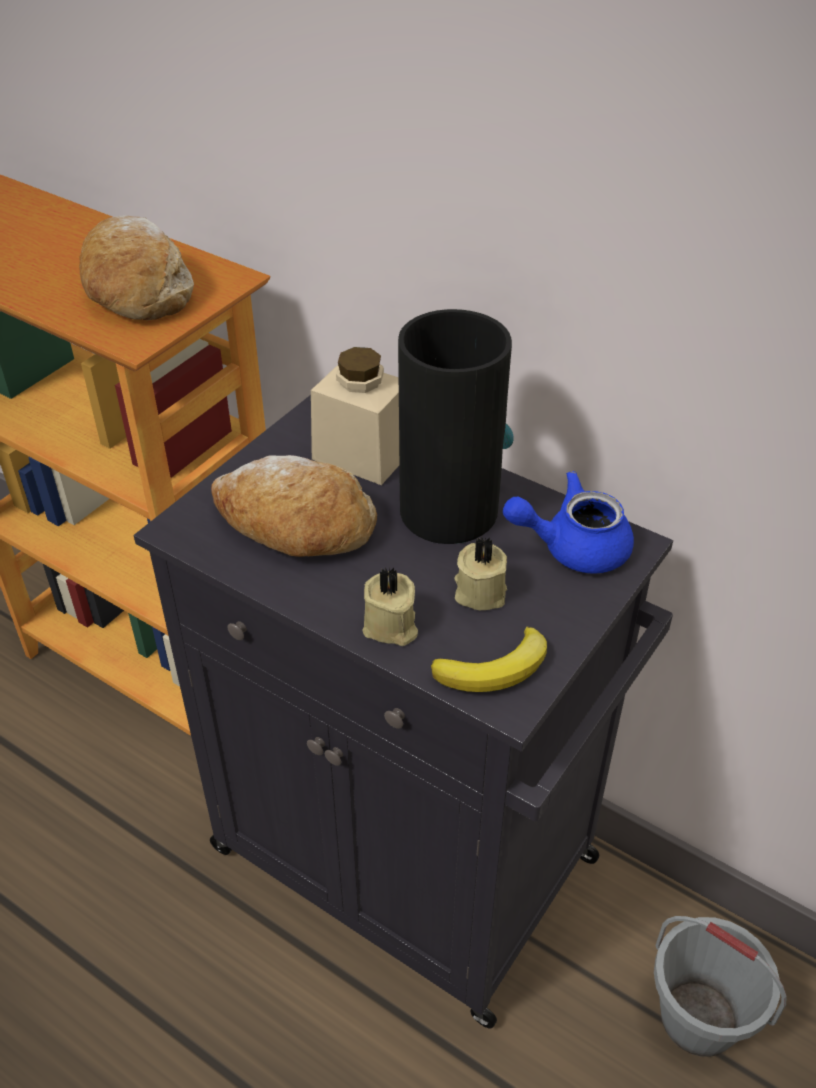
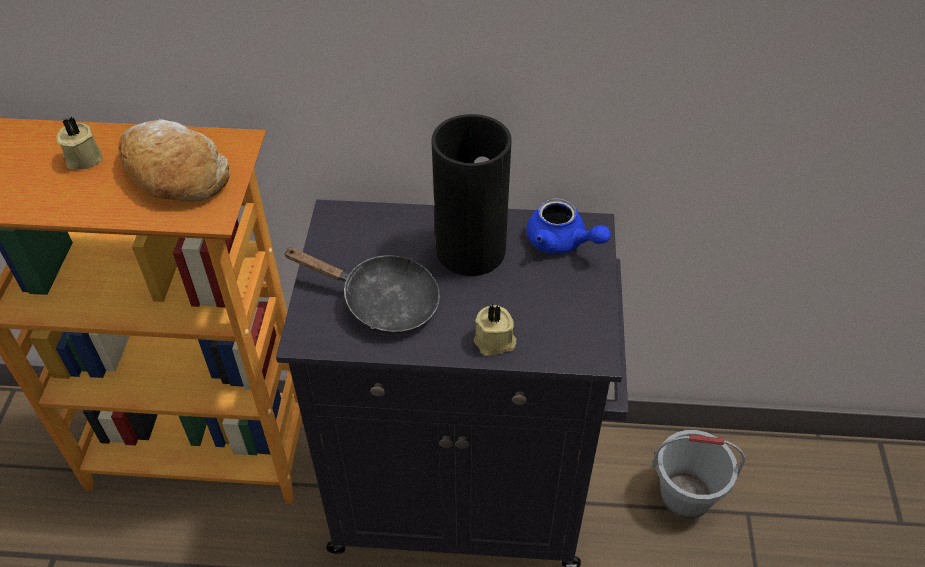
camera: 30 degrees left, 5 degrees up
(295, 525) = (381, 302): bread -> black frying pan
(362, 454) = (386, 233): beige jar -> none
(479, 591) = (529, 295): beige candle -> beige candle (83, 158)
(495, 668) = (575, 339): banana -> none
(572, 547) = (562, 243): blue teapot -> blue teapot turned 105 degrees counterclockwise

